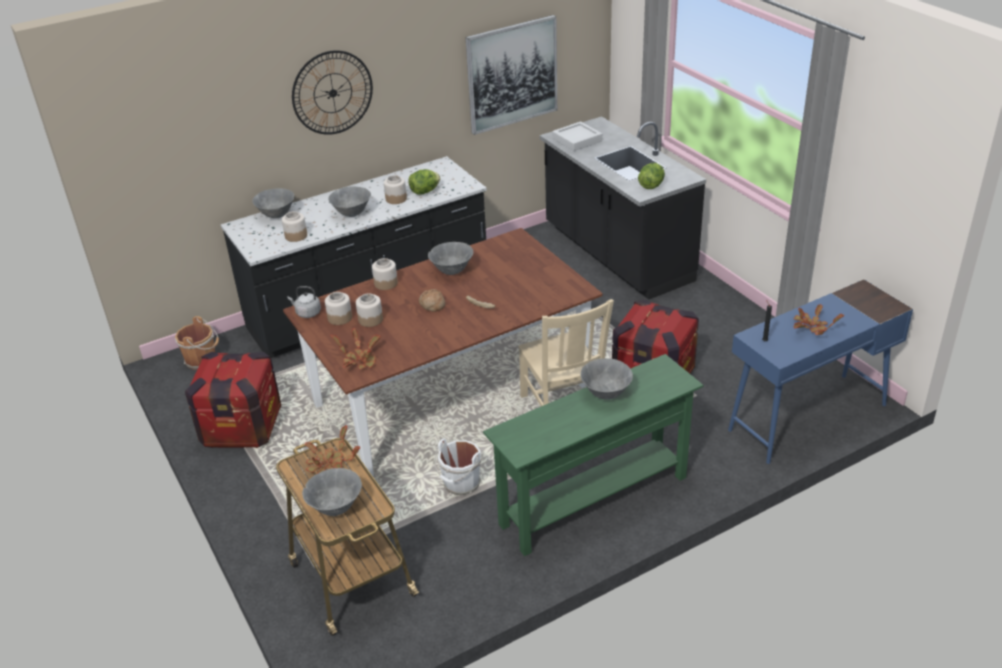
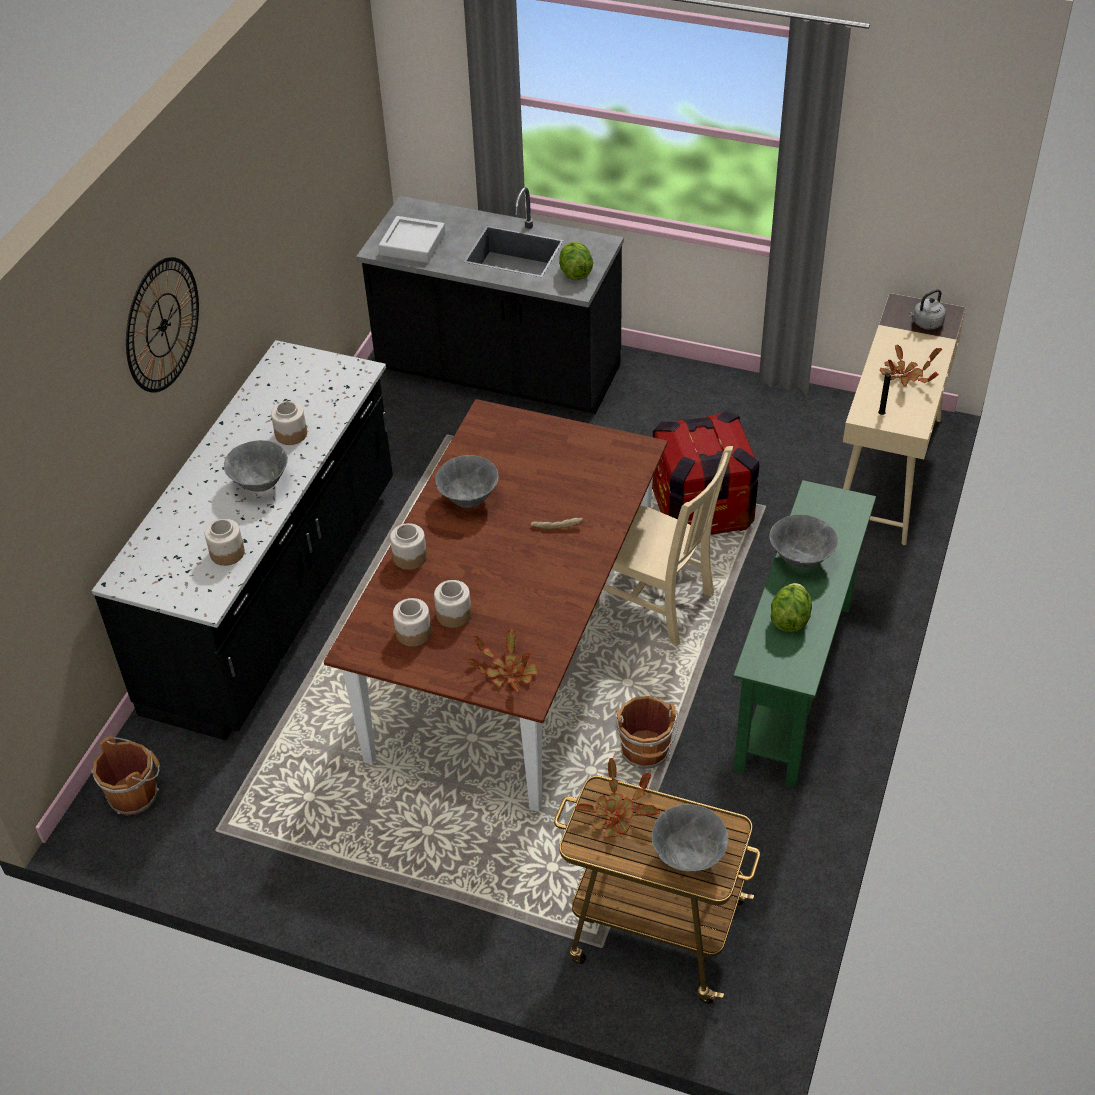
camera: 40 degrees left, 10 degrees up
(242, 427) = (307, 847): crate -> none
(276, 215) = (157, 537): grey bowl -> none
(307, 313) = (363, 649): grey kettle -> grey kettle (926, 323)
(424, 191) = (315, 406): lettuce -> lettuce (789, 619)
(432, 305) = (501, 556): bread -> none
(461, 485) = (645, 752): white bucket -> brown bucket
(512, 74) = (310, 189): picture -> none
(807, 417) = (888, 473): blue desk -> beige desk

